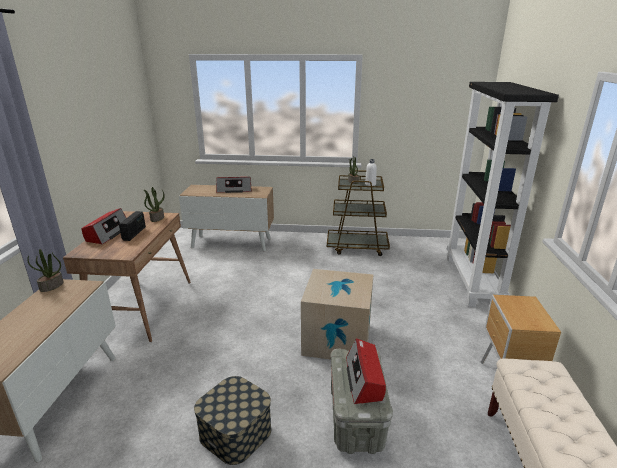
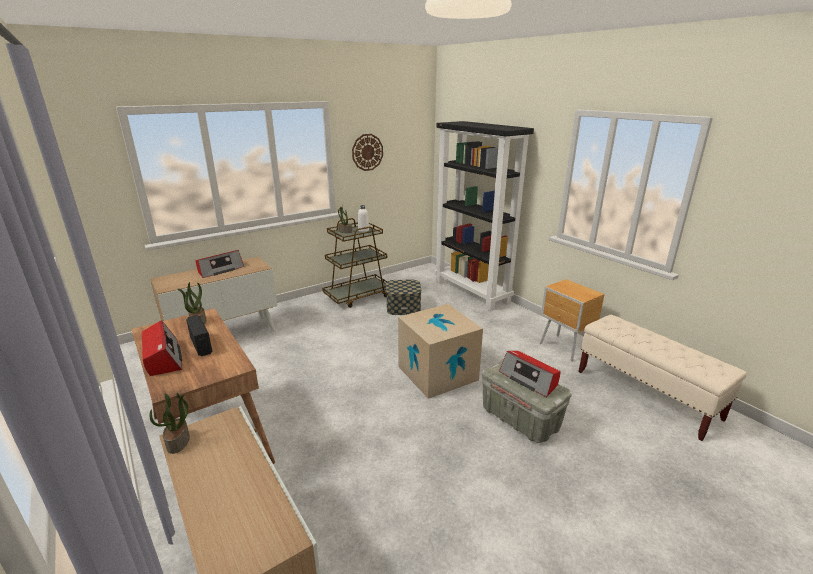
camera: 40 degrees left, 0 degrees up
(235, 432) = (458, 480): storage box -> storage box (403, 307)
(400, 108) = (367, 152): none -> wall clock

